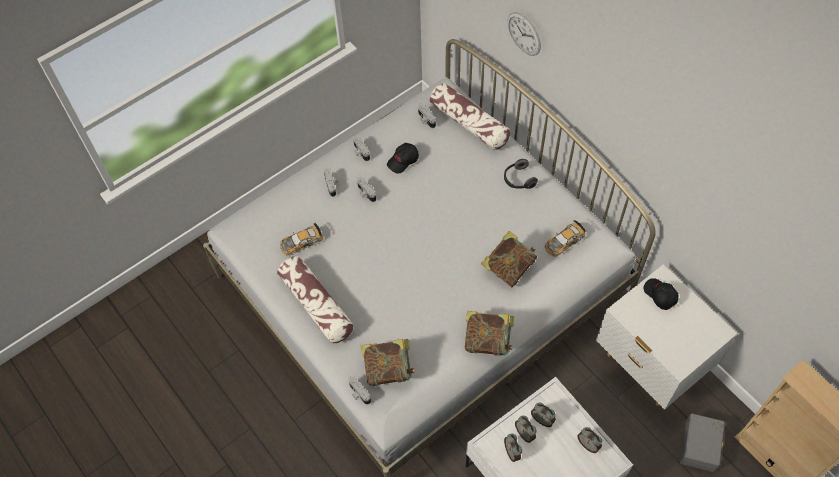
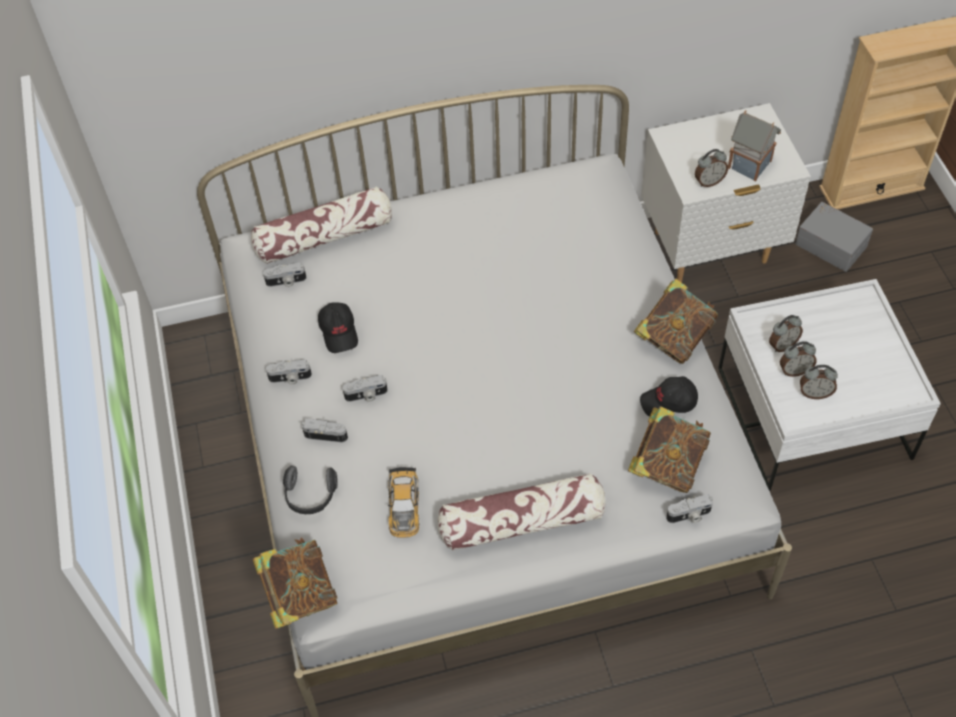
camera: 65 degrees left, 5 degrees down
(508, 268) = (577, 276): book -> book (299, 595)
(518, 179) = (449, 217): headphones -> headphones (310, 496)
(524, 34) = (326, 43): wall clock -> none
(564, 241) = (568, 206): toy car -> none
(588, 444) = (833, 312): alarm clock -> alarm clock (709, 181)
(659, 295) = (688, 148): black cap -> black cap (669, 402)
(667, 339) = (750, 165): none -> toy house

